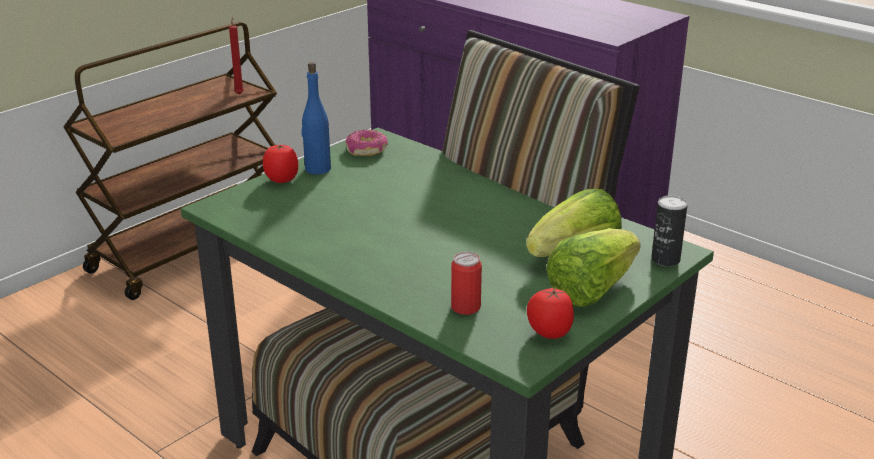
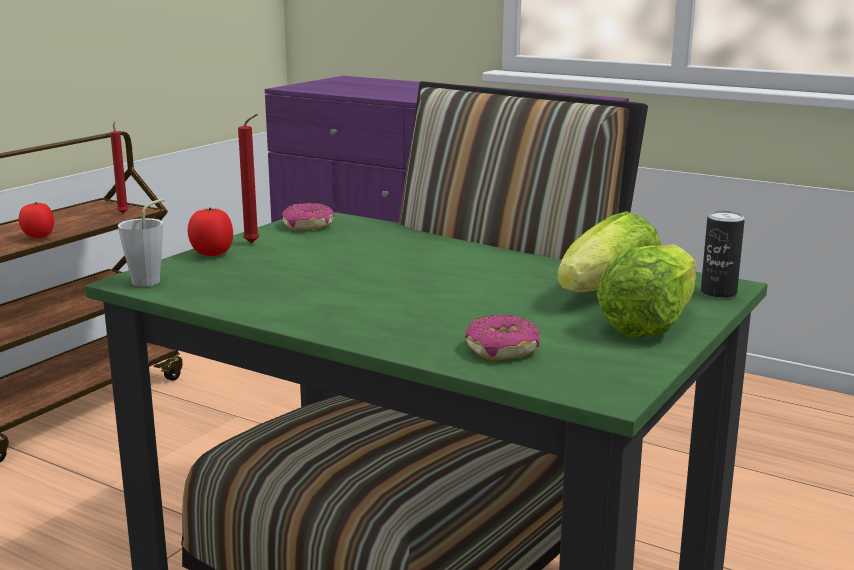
camera: 10 degrees left, 10 degrees down
(229, 208) = (151, 280): none -> grey cup
(317, 169) = (254, 243): blue bottle -> red candle
(465, 307) = (503, 349): can -> donut
(549, 333) = (624, 365): tomato -> tomato (38, 237)

